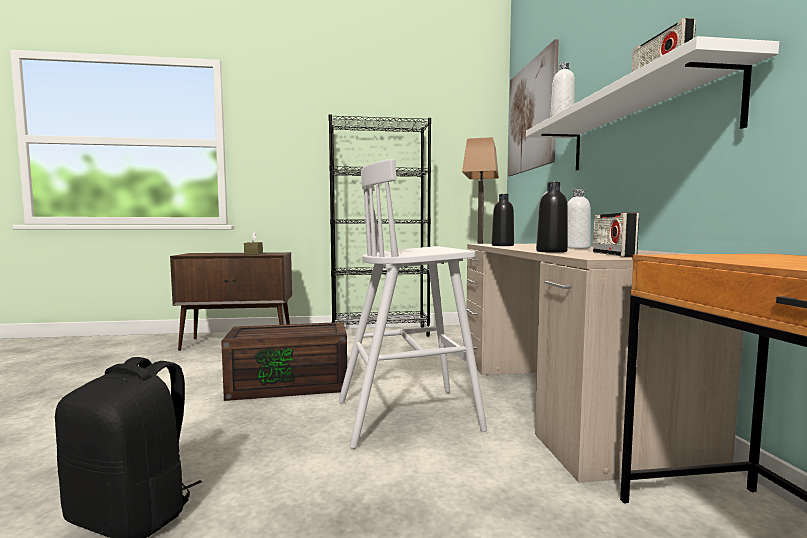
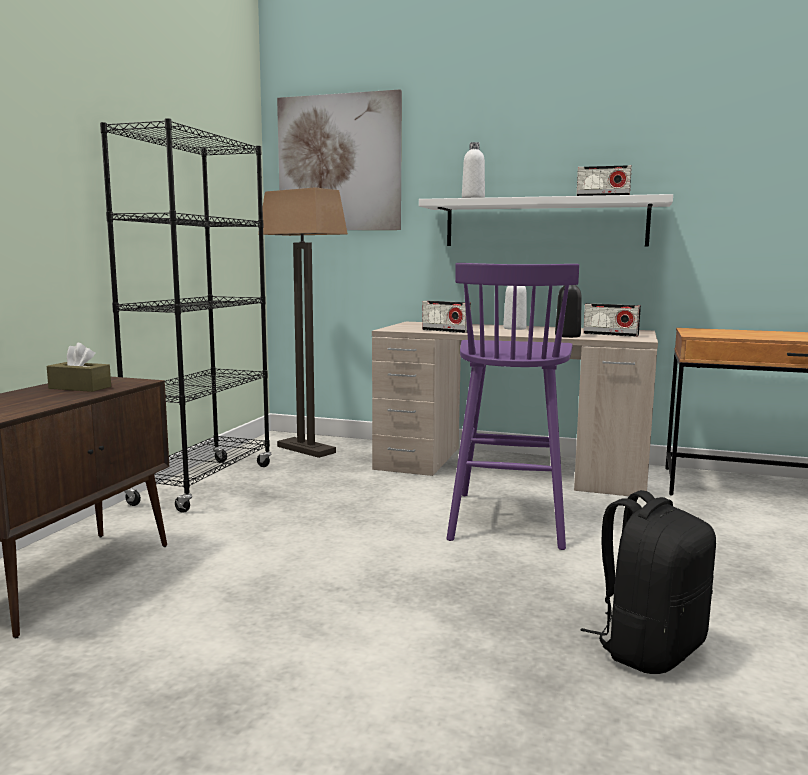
camera: 65 degrees left, 5 degrees up
(291, 384) = (361, 557): brown storage box -> none
(410, 415) = (508, 518): white stool -> purple stool
(502, 245) = (446, 331): black bottle -> radio

